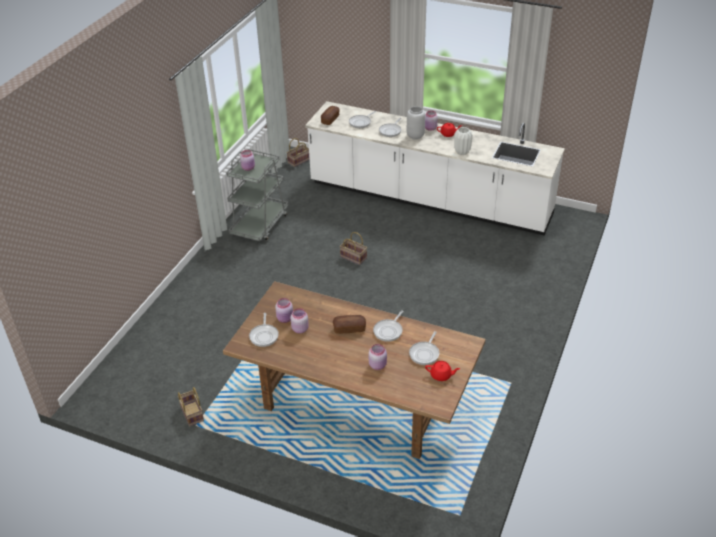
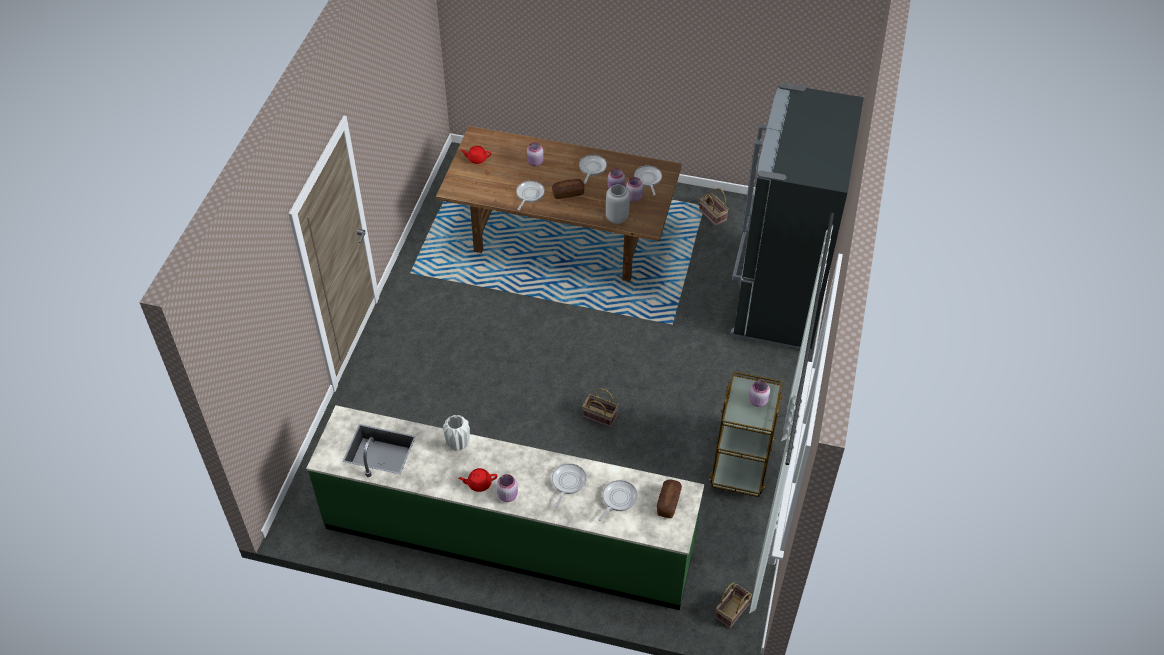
camera: 170 degrees right, 10 degrees up
(173, 328) = (777, 298): none -> black fridge
(260, 224) = (741, 461): grey cart -> brown cart
(415, 135) = (528, 474): grey vase -> grey vase (616, 218)
(425, 353) = (493, 176): frying pan -> frying pan (592, 168)
(429, 200) = (509, 537): white counter -> green counter

